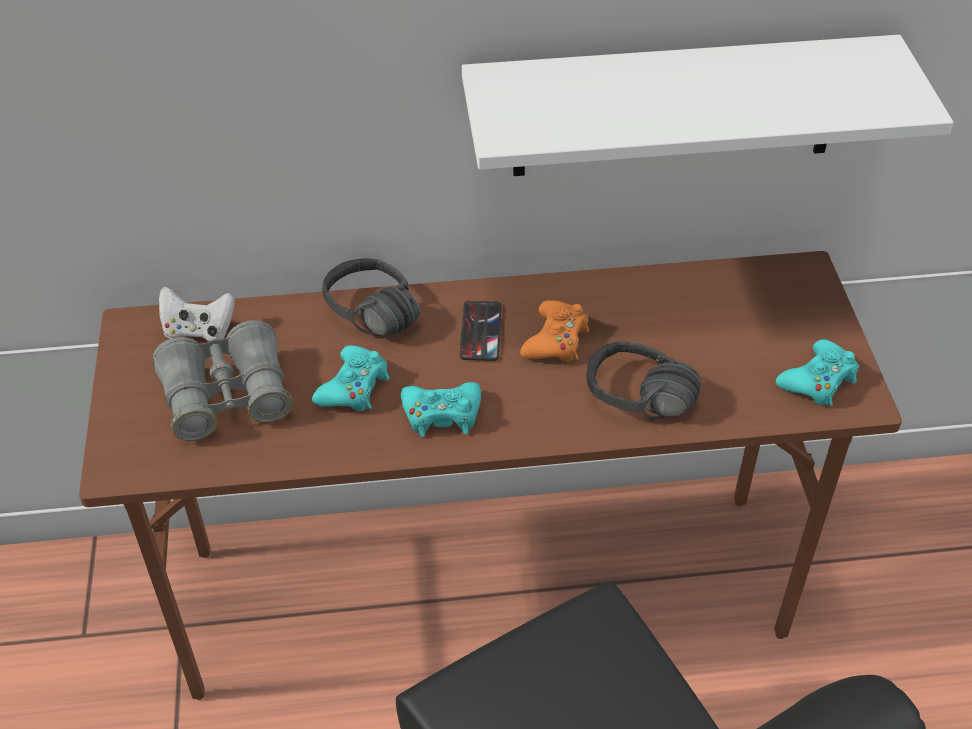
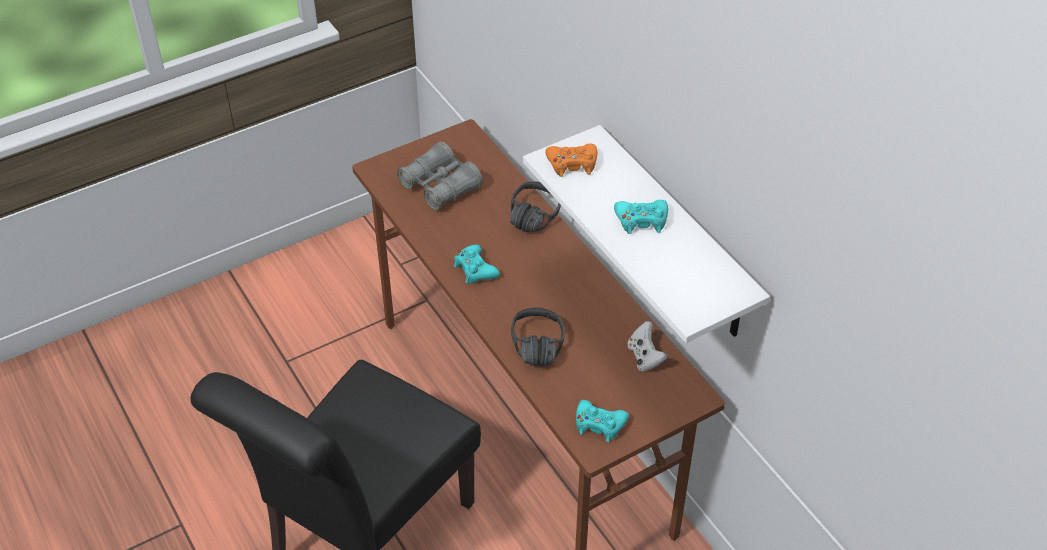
camera: 65 degrees right, 0 degrees up
(199, 330) = (478, 157): white game controller -> white game controller (645, 357)
(354, 387) = (474, 229): turquoise game controller -> turquoise game controller (641, 220)
(480, 331) = (546, 263): phone -> none
(556, 340) = (559, 297): orange game controller -> orange game controller (572, 164)

